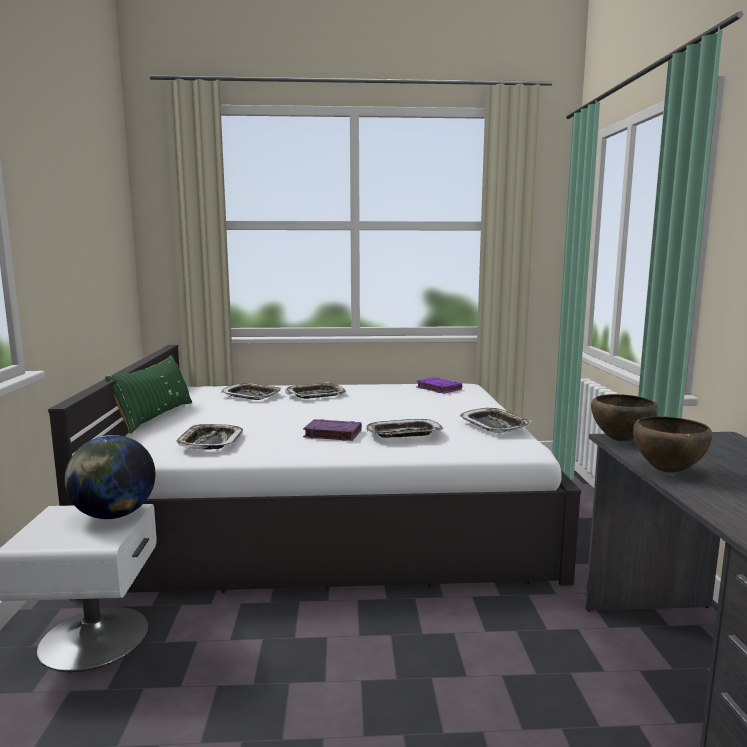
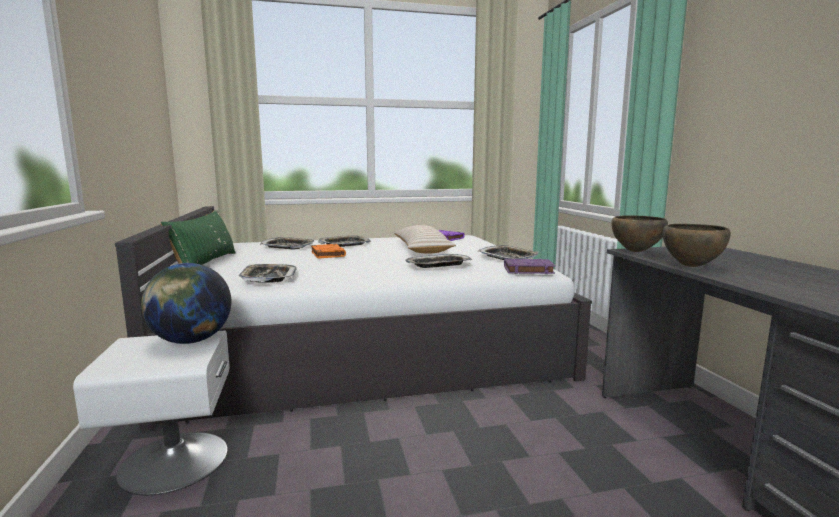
camera: 10 degrees left, 0 degrees up
(289, 409) = (327, 254): none -> orange book
(332, 434) = (376, 268): purple book -> purple book (528, 270)
(401, 406) = (422, 249): none -> beige pillow

